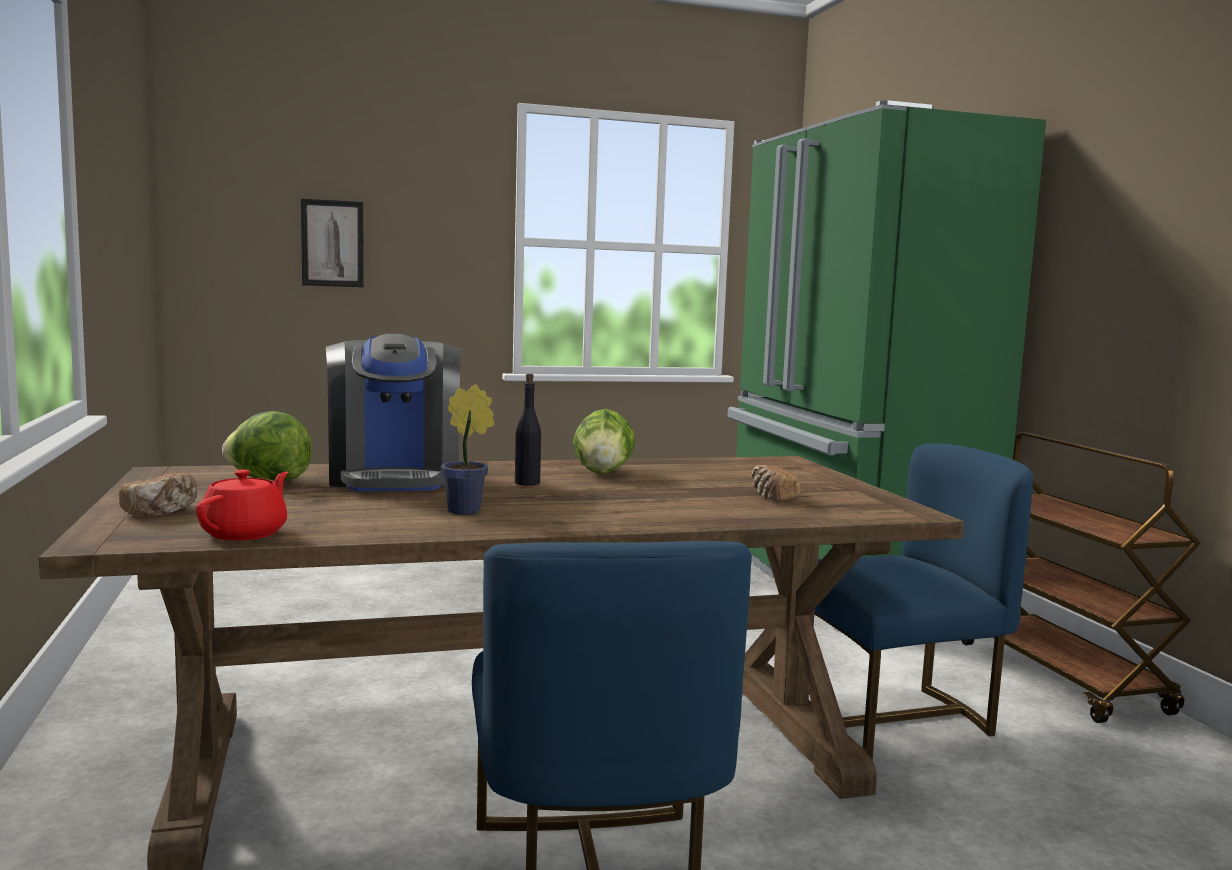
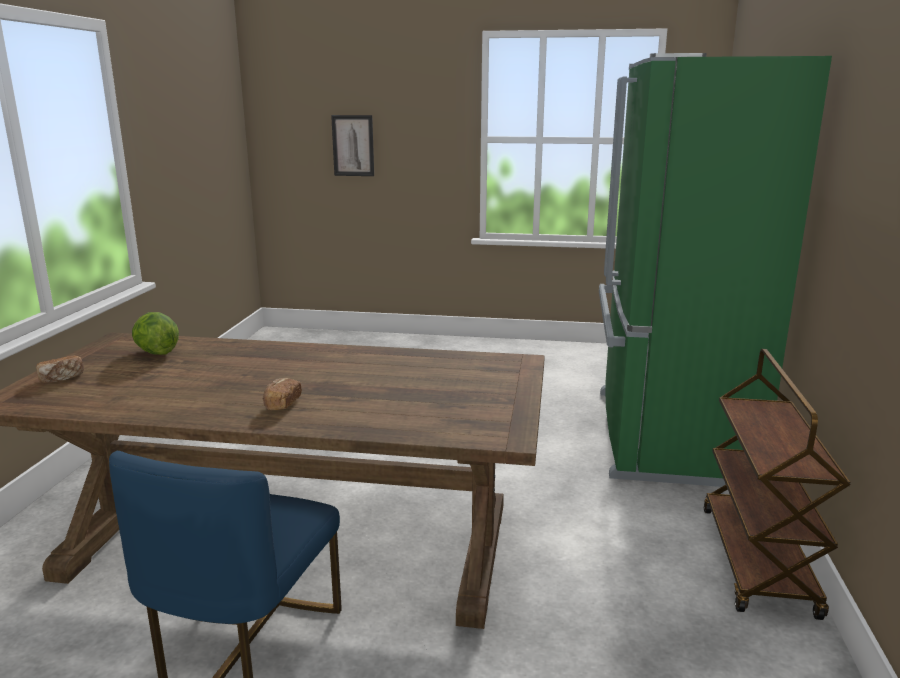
camera: 25 degrees right, 10 degrees up
(245, 533) = (70, 404): red teapot -> none
(395, 478) = (226, 357): coffee machine -> none
(468, 511) = (215, 397): potted plant -> none
(527, 483) = (296, 370): black bottle -> none
(603, 473) = (363, 364): lettuce -> none
(772, 497) = (434, 406): bread -> bread (281, 404)
(892, 720) = (565, 570): blue chair -> none

